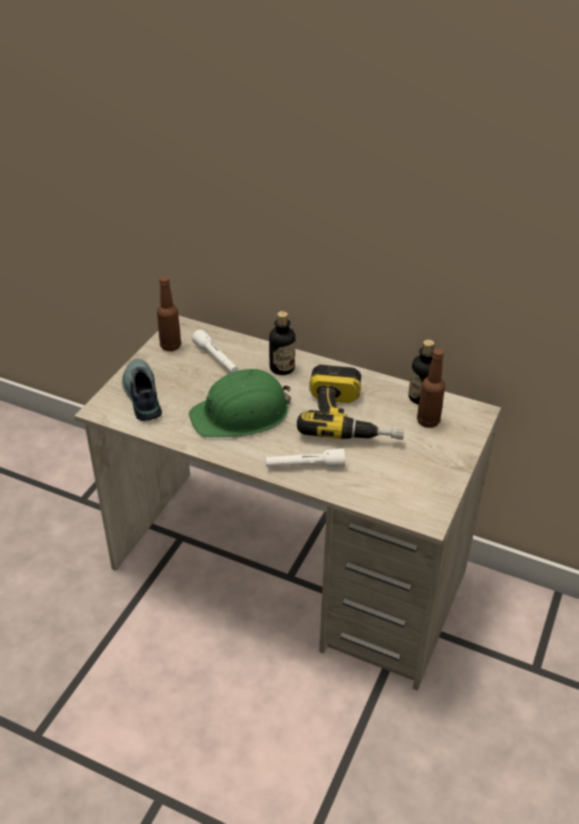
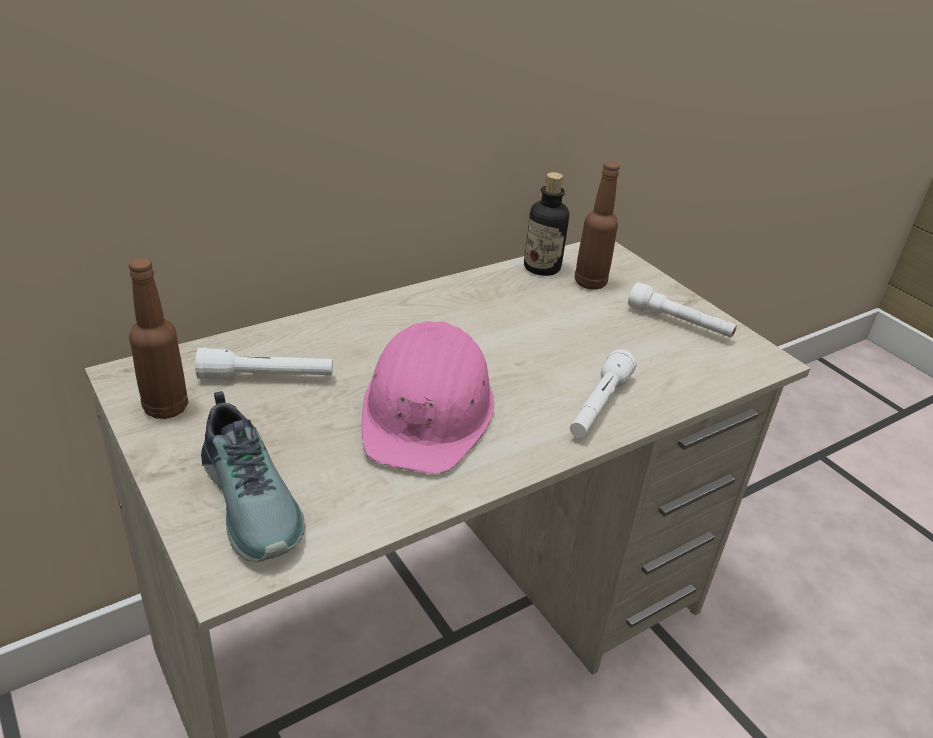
camera: 60 degrees left, 5 degrees down
(141, 395) = (254, 499): shoe -> shoe turned 135 degrees counterclockwise
(241, 414) = (428, 411): green hard hat -> pink hard hat
(282, 368) = (365, 332): bottle -> none
(351, 417) = (532, 327): power drill -> none
(425, 471) = (679, 323): none -> white flashlight

